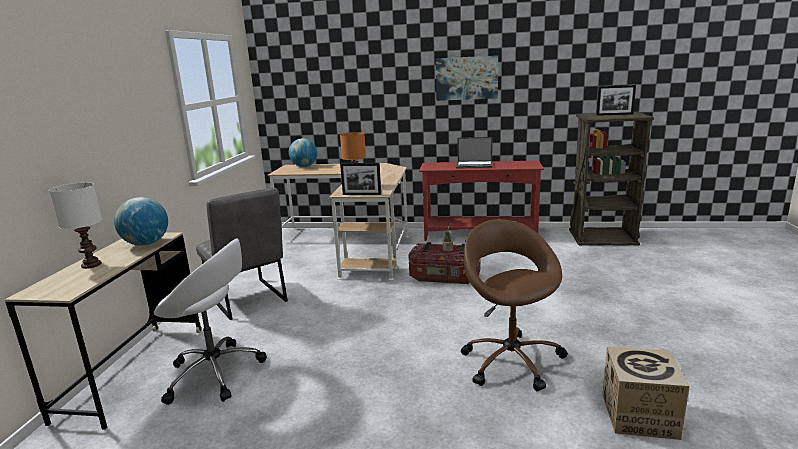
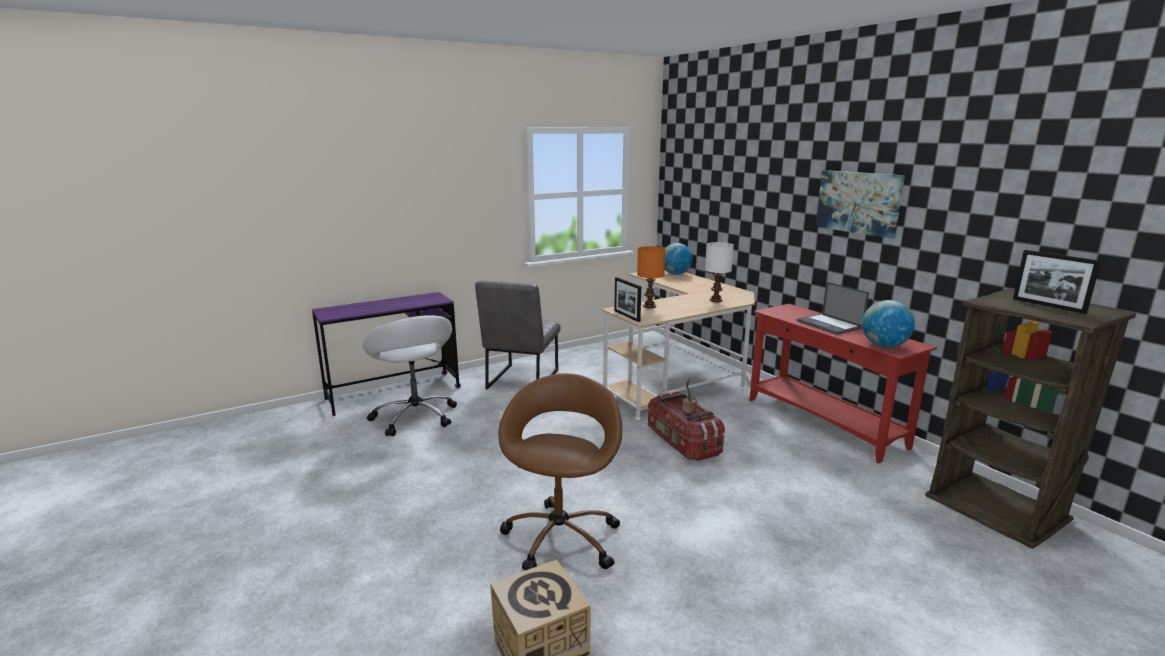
camera: 50 degrees right, 0 degrees up
(91, 265) = (373, 304): white table lamp -> white table lamp (715, 300)
(134, 372) = (393, 393): beige desk -> purple desk
(146, 244) = (420, 302): globe -> globe (884, 346)

